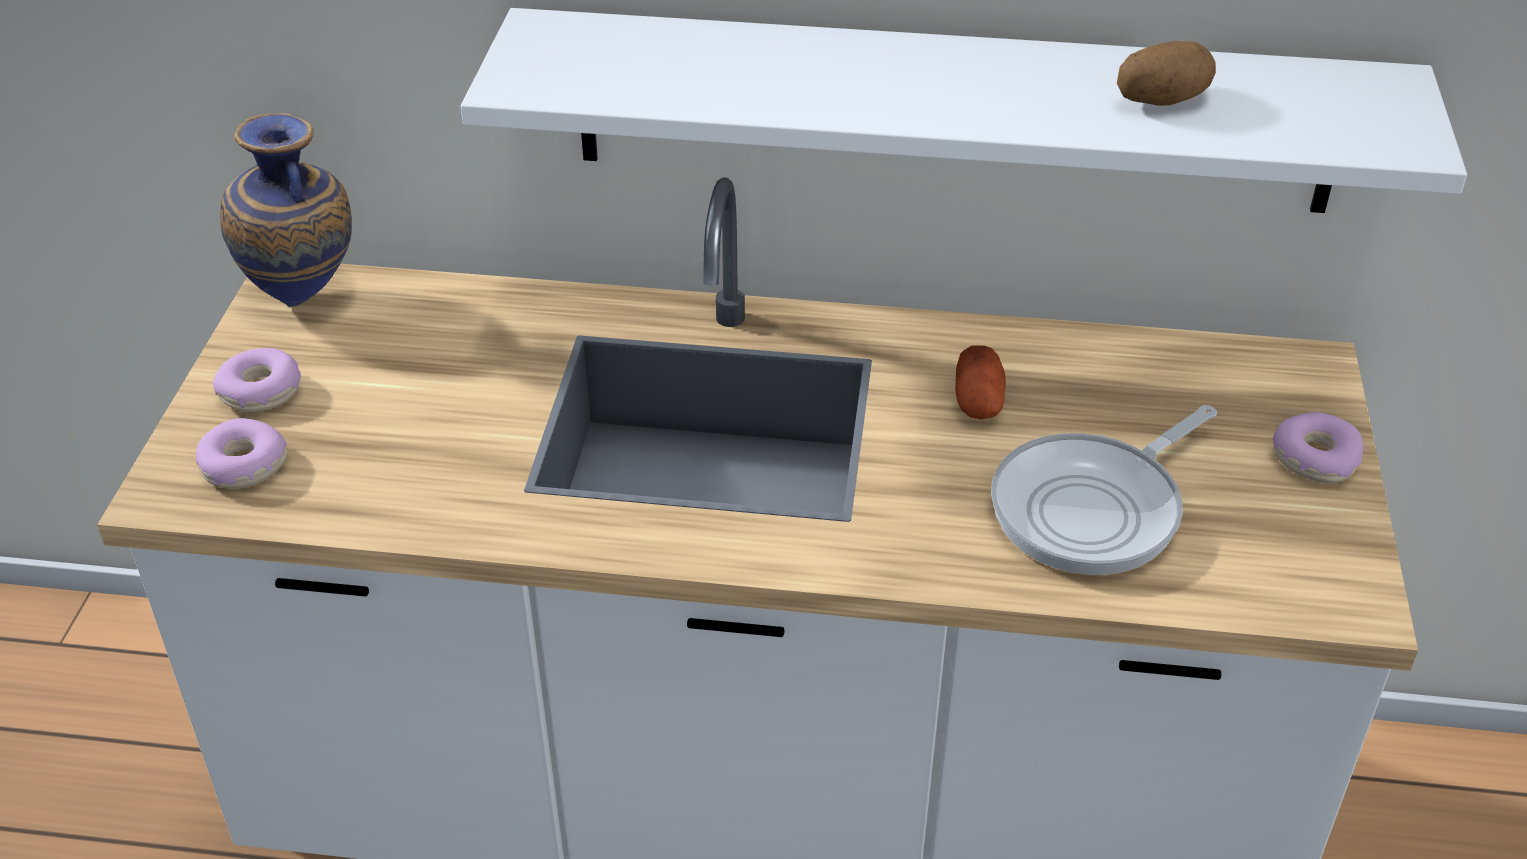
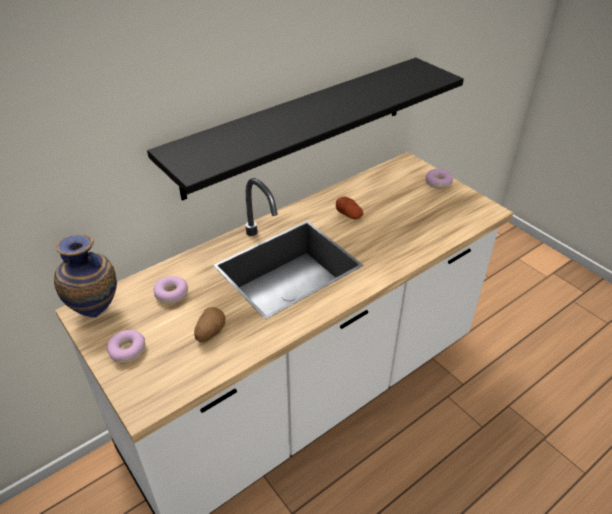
camera: 45 degrees left, 0 degrees up
(243, 466) = (159, 377): donut -> donut (171, 294)
(952, 111) = (299, 125): white shelf -> black shelf
(1094, 508) = (412, 224): frying pan -> none
(1161, 100) = (376, 91): potato -> potato (210, 332)

